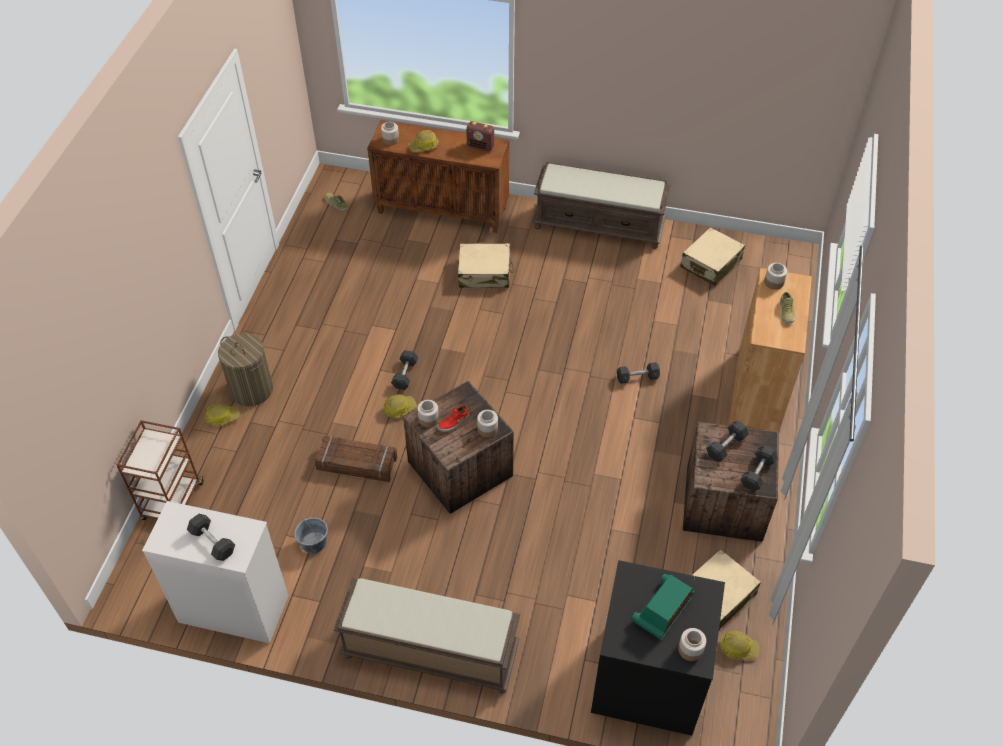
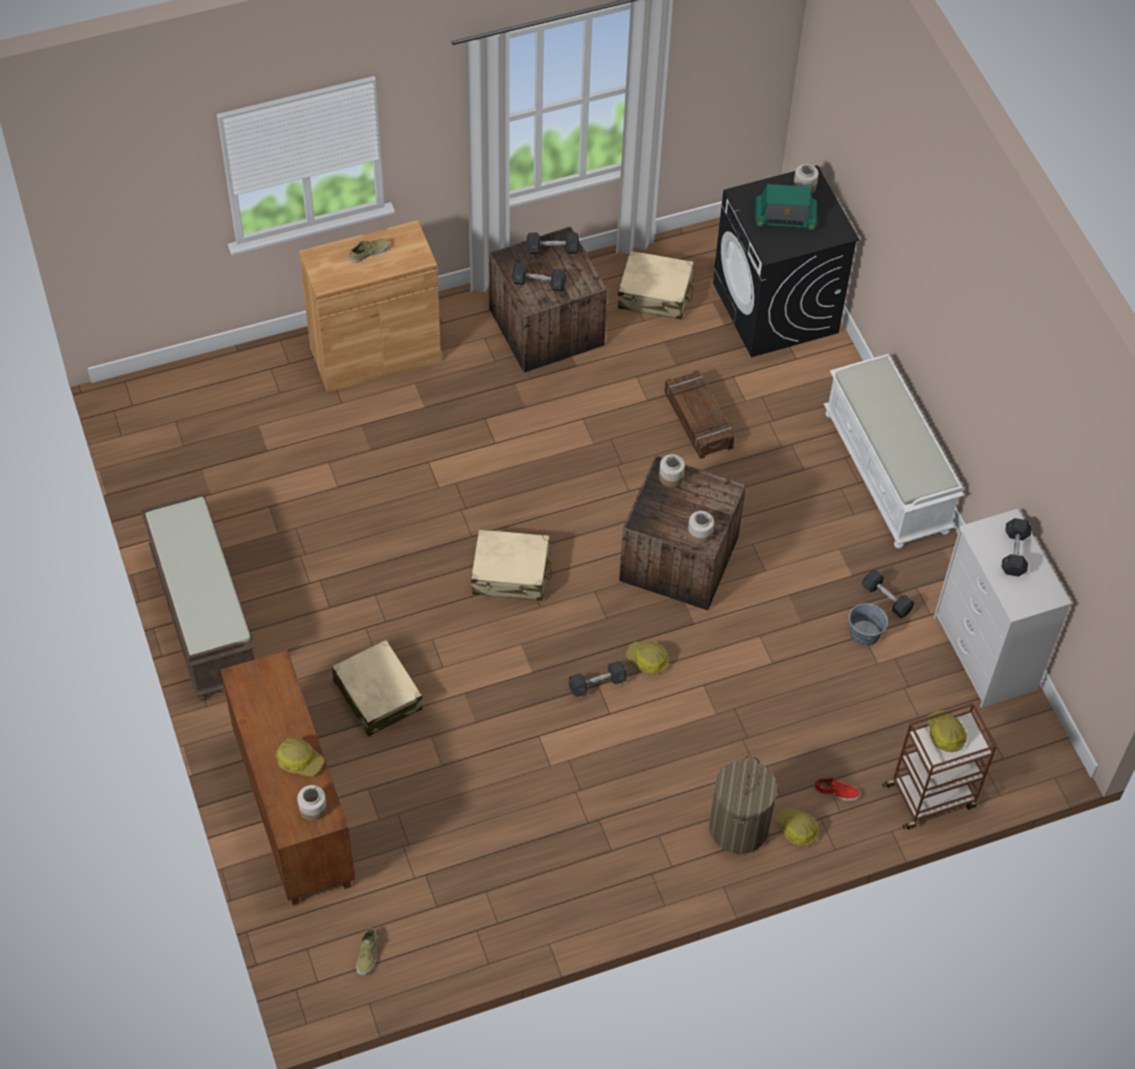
camera: 125 degrees left, 5 degrees up
(357, 463) = (746, 655): crate -> crate (697, 420)
(429, 652) = (887, 473): brown bench -> white bench
(454, 422) = (686, 510): red shoe -> red shoe (836, 791)
(480, 146) = (256, 693): radio -> none
(637, 377) = (436, 464): grey dumbbell -> grey dumbbell (886, 599)
(710, 264) = (201, 472): beige suitcase -> beige suitcase (511, 573)
(738, 648) = (693, 260): hard hat -> hard hat (945, 734)
(773, 282) = (332, 277): jar -> none

